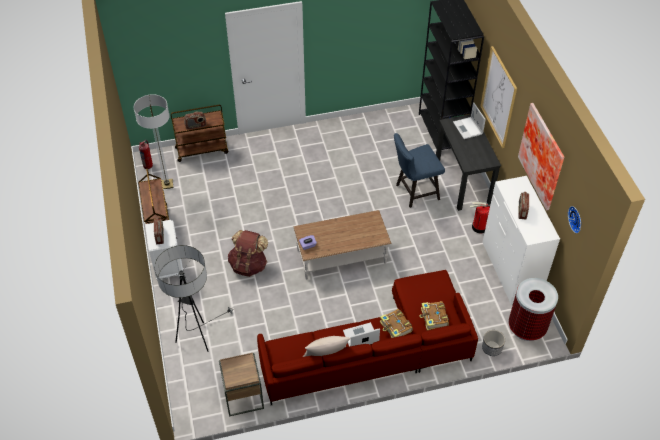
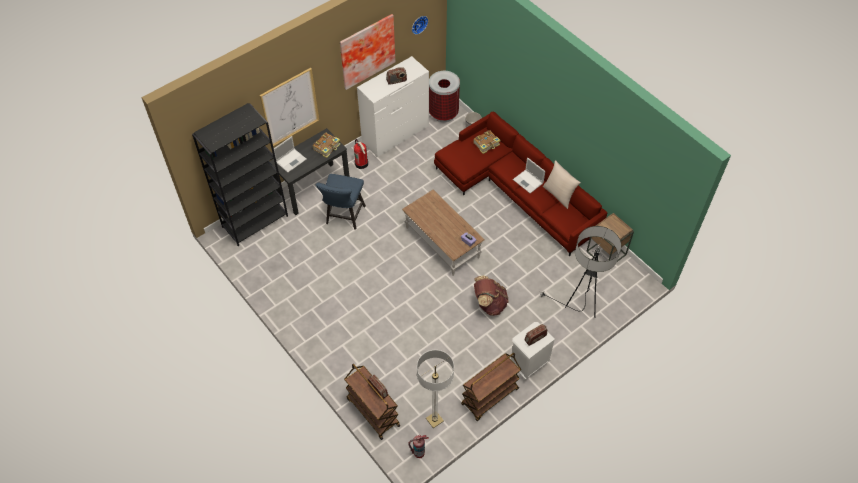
camera: 115 degrees left, 5 degrees up
(395, 328) = (507, 164): book -> book (327, 147)
(414, 192) = (344, 217): blue chair -> blue chair turned 60 degrees clockwise

